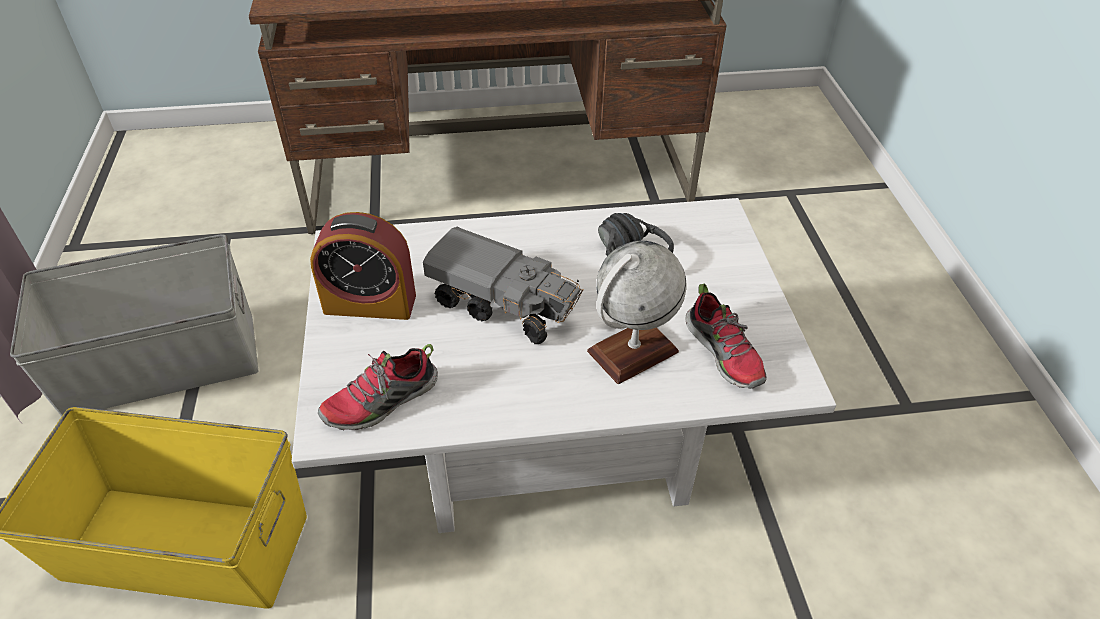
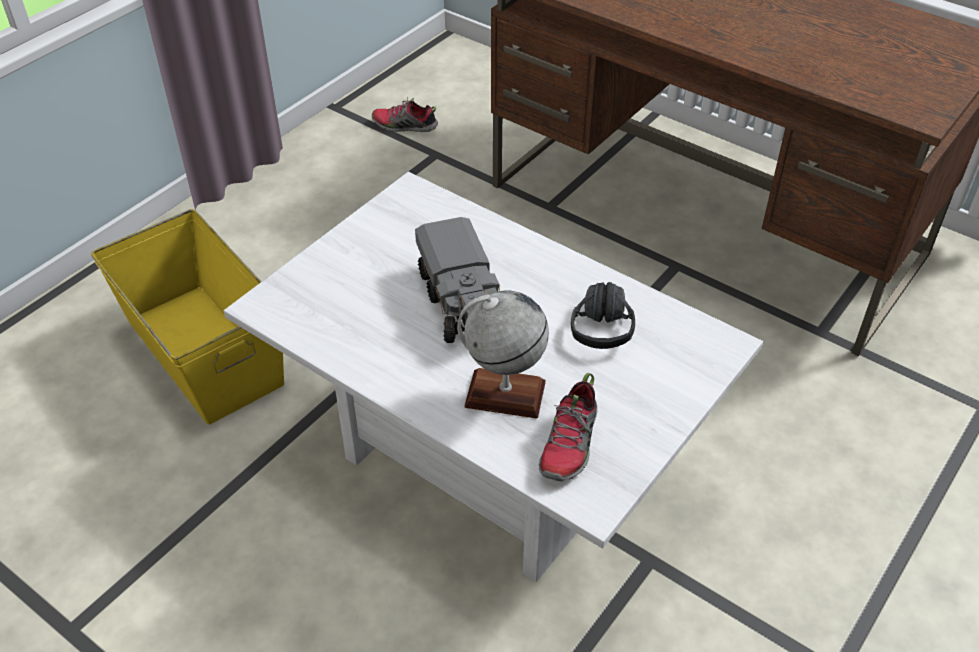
camera: 45 degrees right, 0 degrees up
(161, 362) = (306, 222): grey storage box -> none
(370, 303) = (379, 243): alarm clock -> none
(381, 402) = (309, 311): shoe -> shoe (404, 126)

